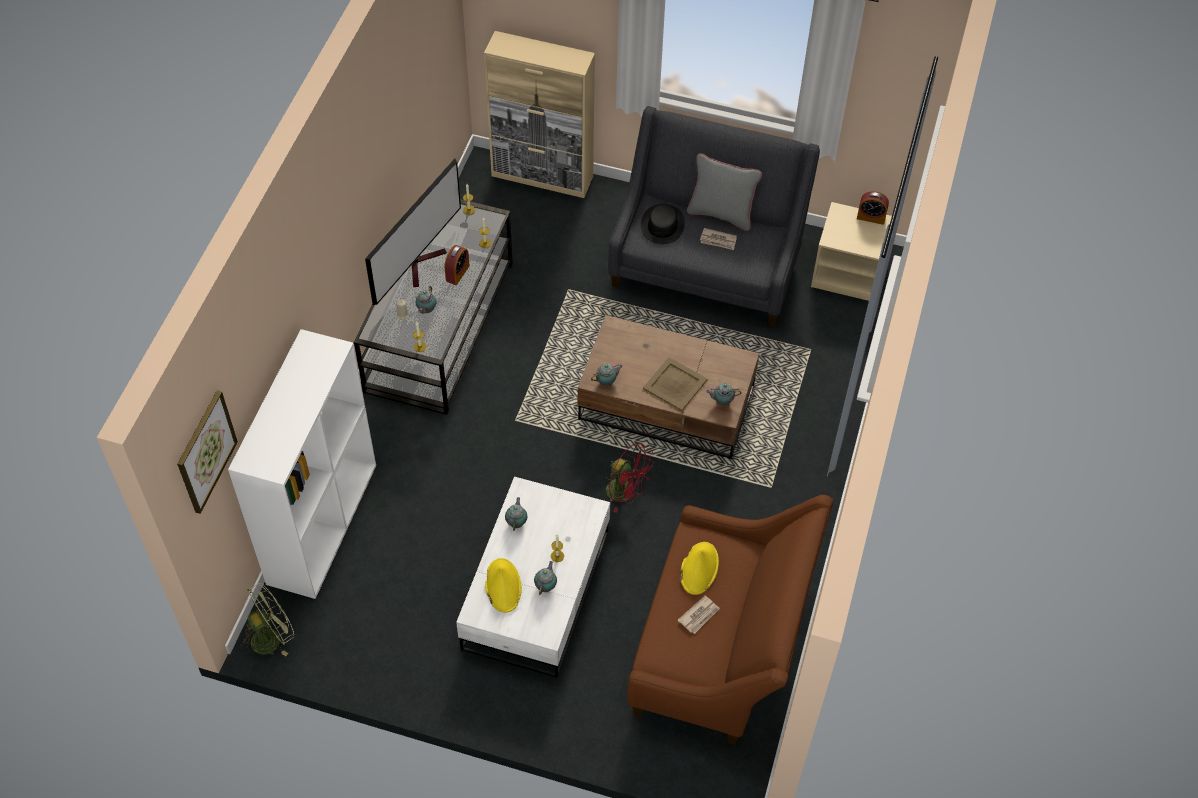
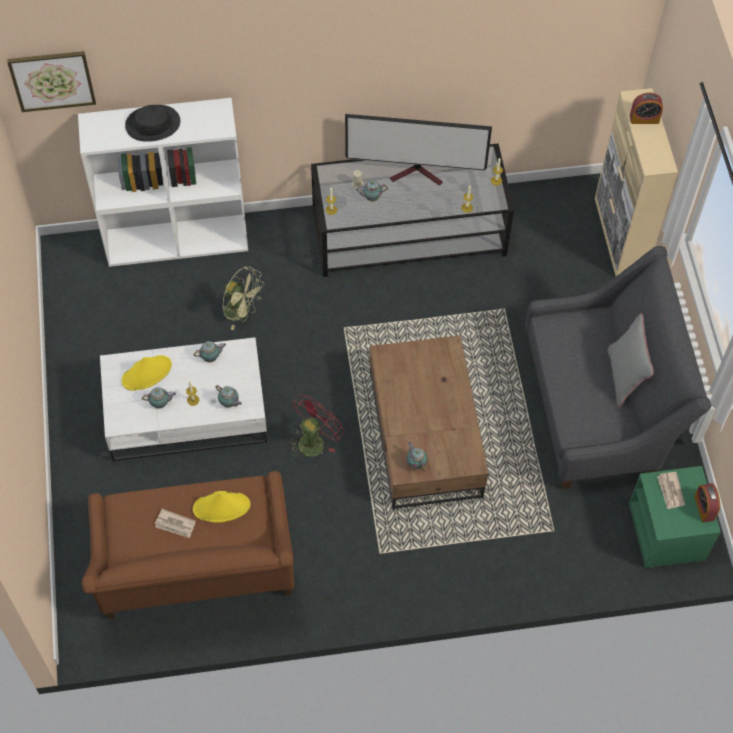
camera: 65 degrees right, 5 degrees up
(271, 637) = (64, 254): green fan -> green fan (242, 312)
(457, 273) = (423, 202): alarm clock -> alarm clock (644, 119)
(607, 382) = (387, 365): teapot -> teapot (229, 403)
(626, 493) = (314, 440): red fan -> red fan turned 150 degrees counterclockwise
(662, 225) = (580, 335): black hat -> black hat (153, 124)
(674, 384) = (414, 418): beige tray -> none
(718, 240) = (590, 387): newspaper -> newspaper (670, 491)
(849, 273) = (667, 532): beige nightstand -> green nightstand

